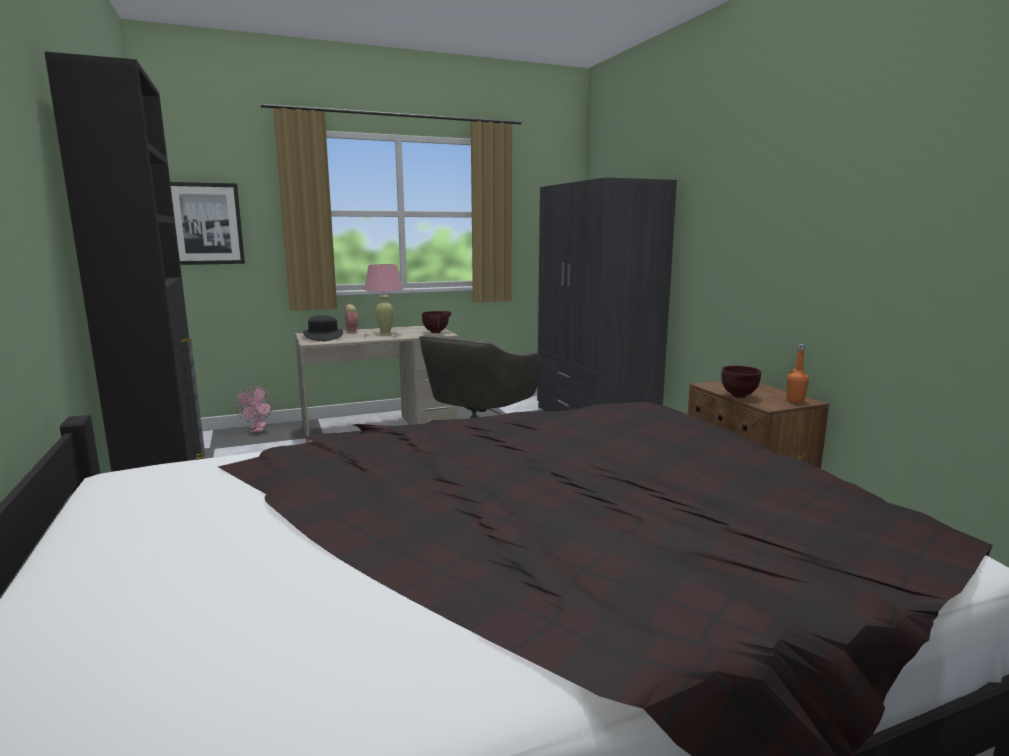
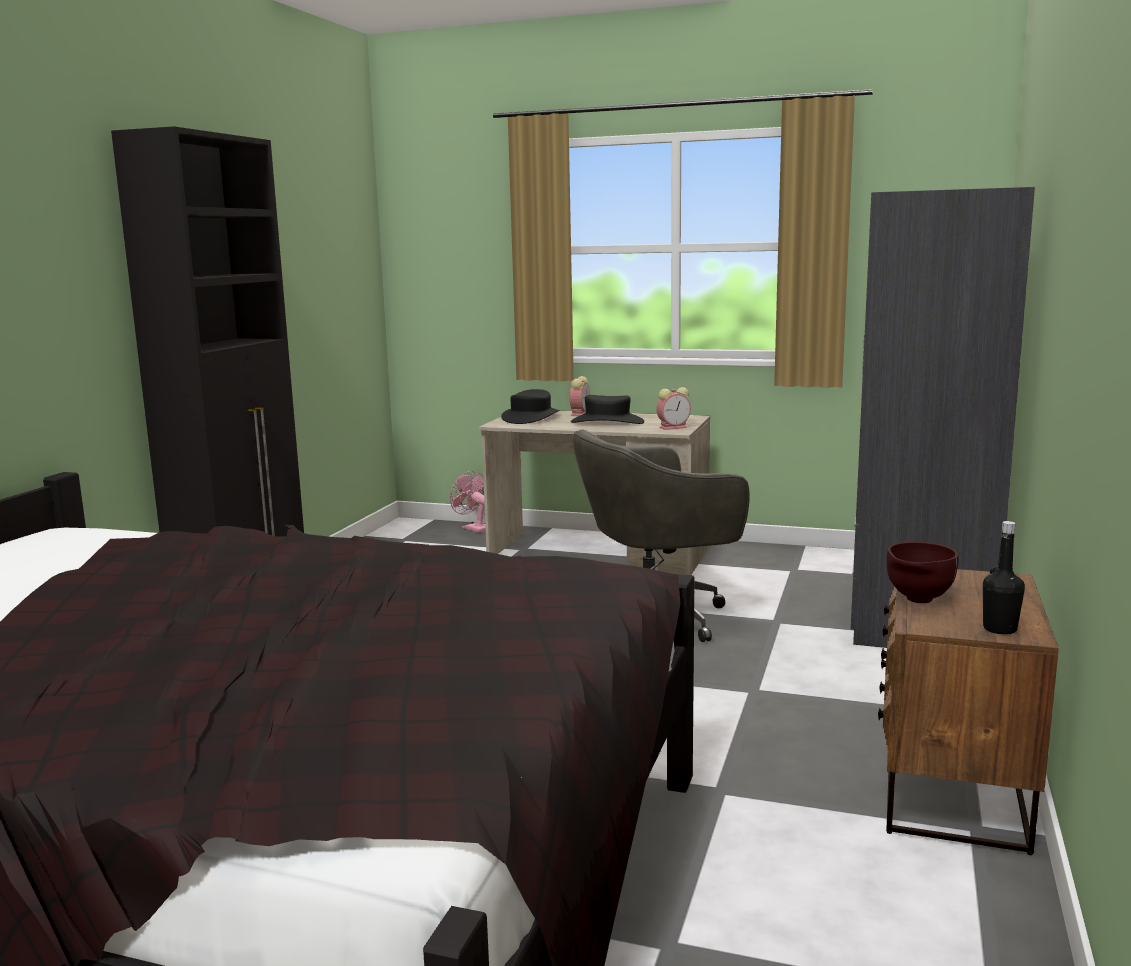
camera: 40 degrees right, 0 degrees up
(206, 224) = (437, 266): picture -> none
(257, 430) = (472, 528): pink fan -> pink fan turned 105 degrees clockwise
(385, 333) = (607, 422): pink table lamp -> black hat
(437, 332) = (674, 427): brown bowl -> alarm clock
(795, 401) = (999, 629): orange bottle -> black bottle

